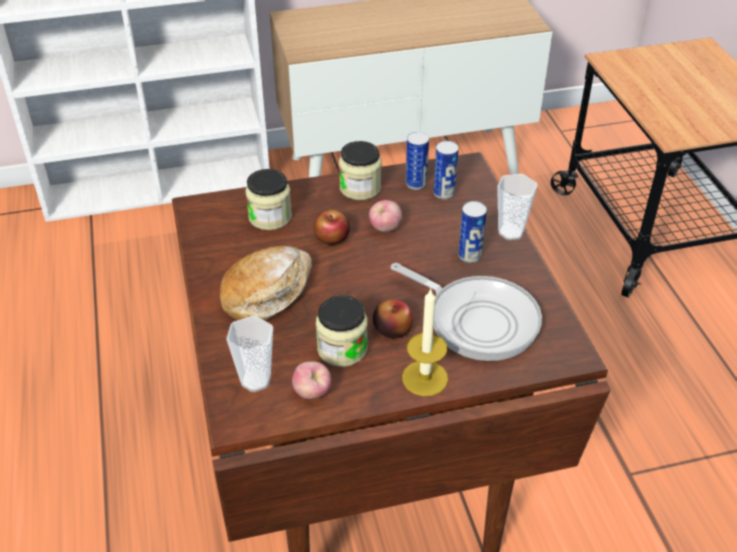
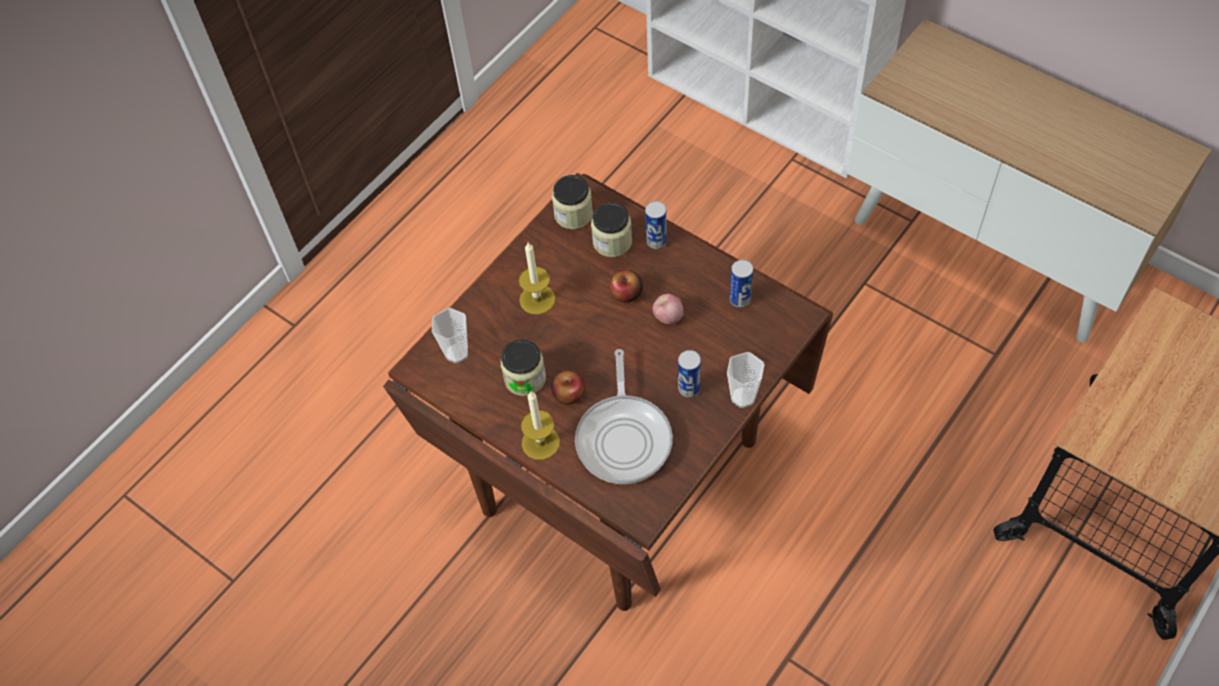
camera: 55 degrees right, 15 degrees up
(267, 292) = (537, 299): bread -> candle
(312, 393) = (473, 390): apple -> none
(360, 188) = (699, 269): jar -> jar (573, 214)
(444, 193) = (746, 325): can -> can (656, 241)

